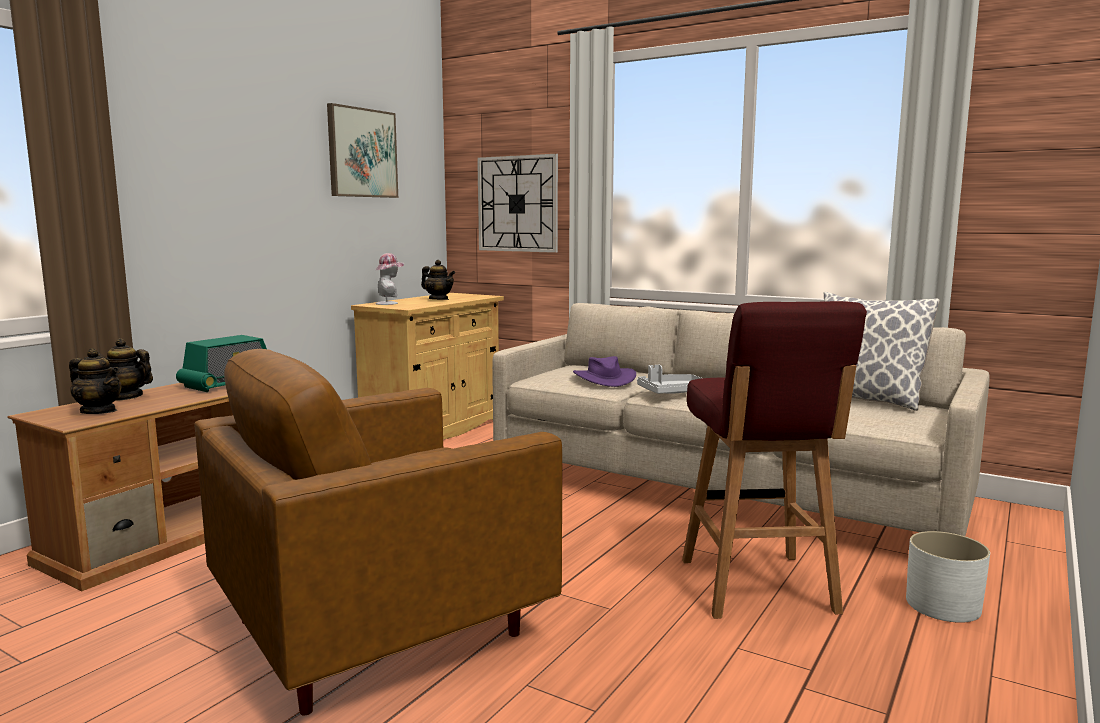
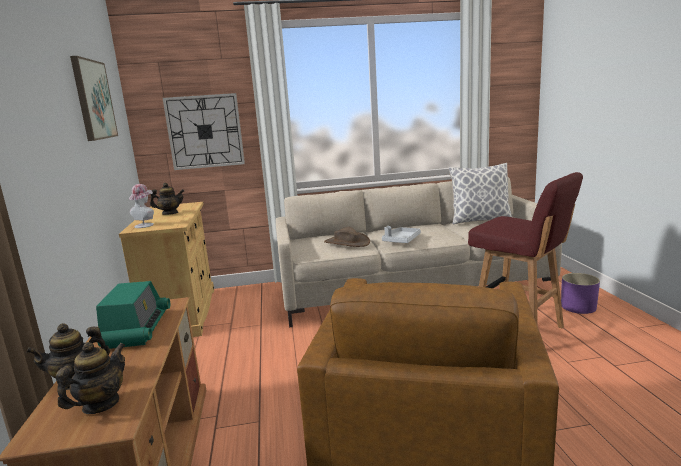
camera: 40 degrees left, 5 degrees up
(99, 411) = (101, 404): teapot -> teapot turned 45 degrees counterclockwise
(604, 379) = (347, 242): purple hat -> brown hat
(942, 605) = (578, 307): white planter -> purple planter

